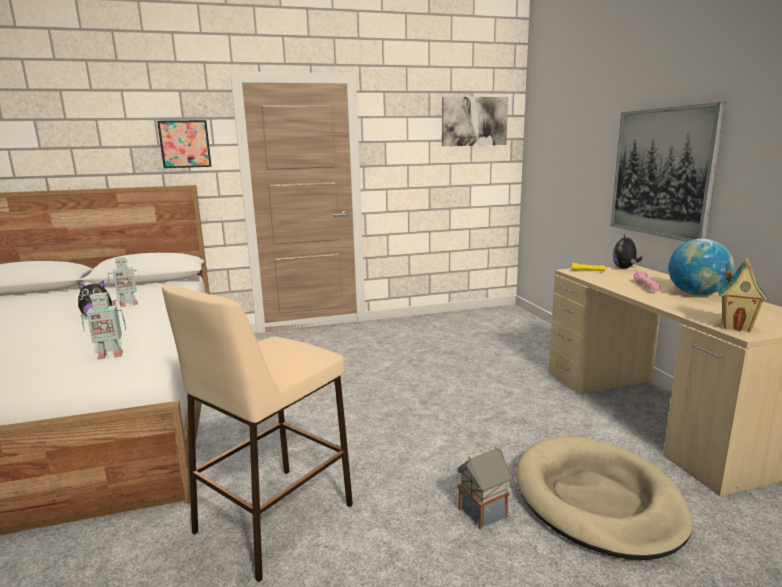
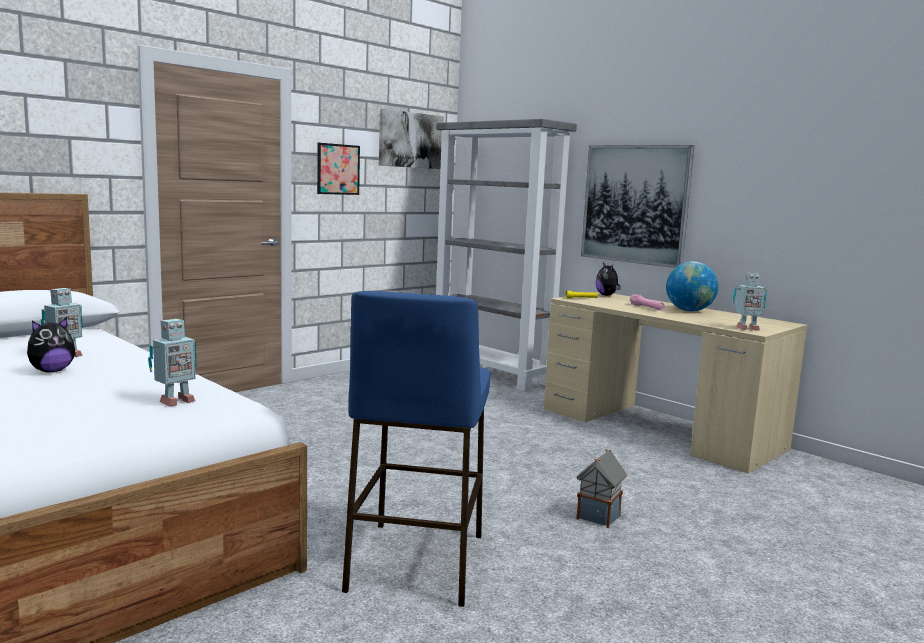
camera: 30 degrees left, 5 degrees down
(185, 144) = (68, 135): picture -> picture (338, 169)
(273, 519) = (416, 562): beige stool -> blue stool
(534, 329) = (492, 374): none -> grey bookcase
(597, 500) = (672, 491): beige dog bed -> none
(736, 326) = (746, 328): toy house -> toy robot

